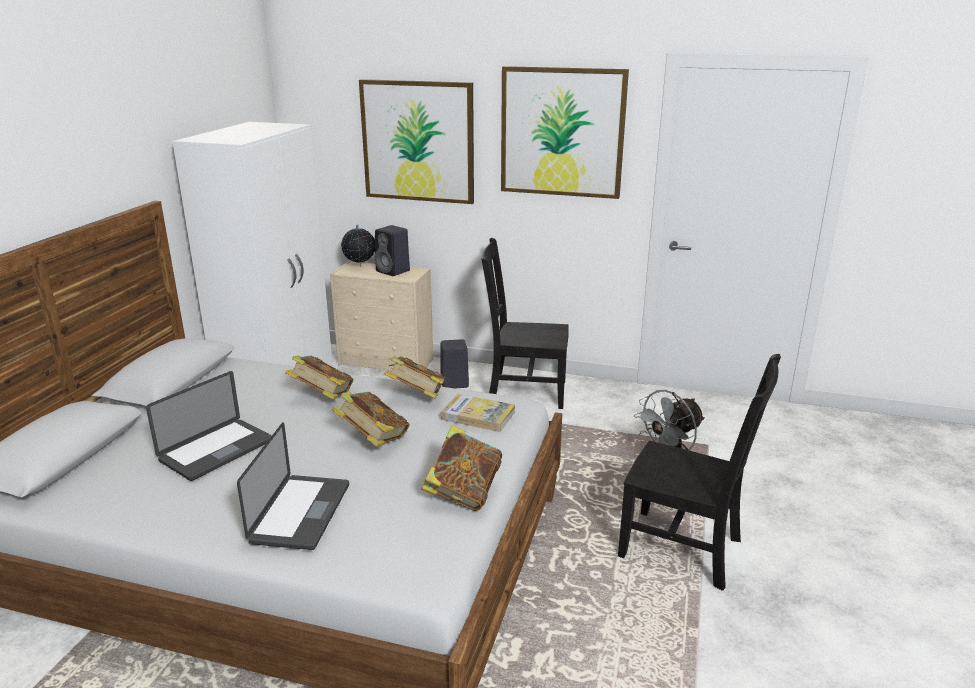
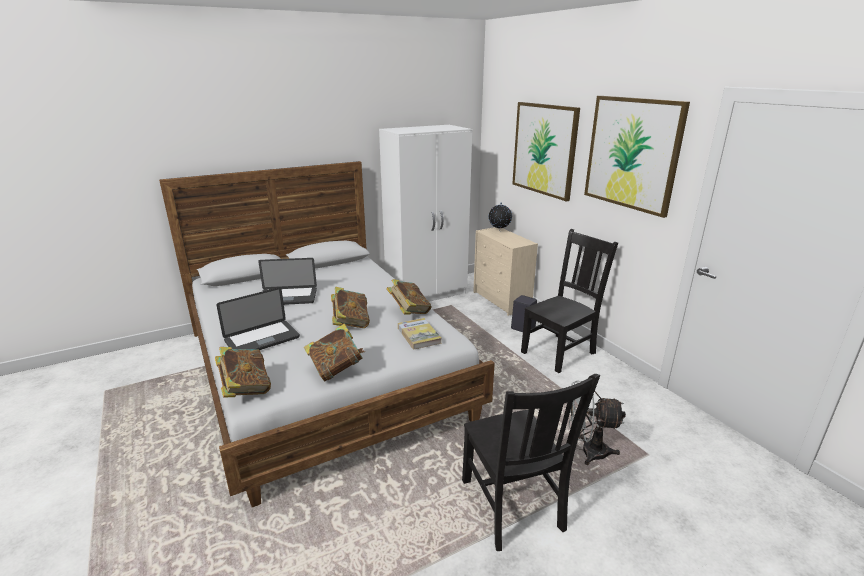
camera: 45 degrees right, 0 degrees up
(322, 397) = (368, 293): book -> book (245, 389)
(394, 271) = (512, 239): black speaker -> none
(524, 391) = (560, 352): black chair -> black chair turned 90 degrees clockwise

